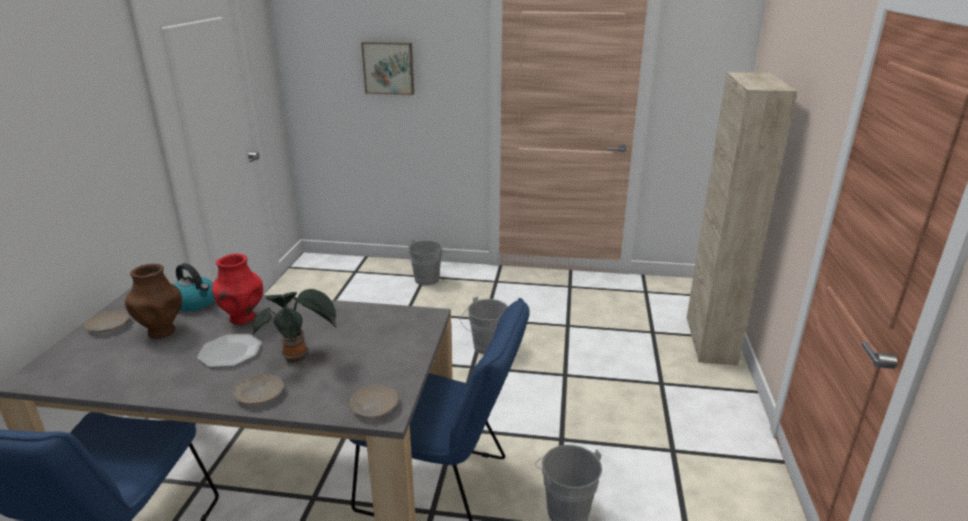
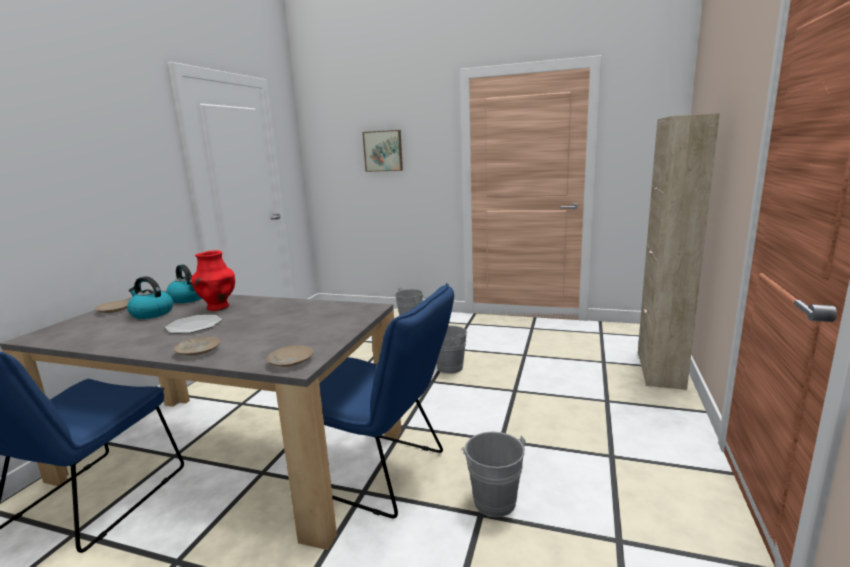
camera: 10 degrees right, 10 degrees down
(162, 331) = (151, 313): brown vase -> kettle
(299, 357) = (247, 330): potted plant -> none

